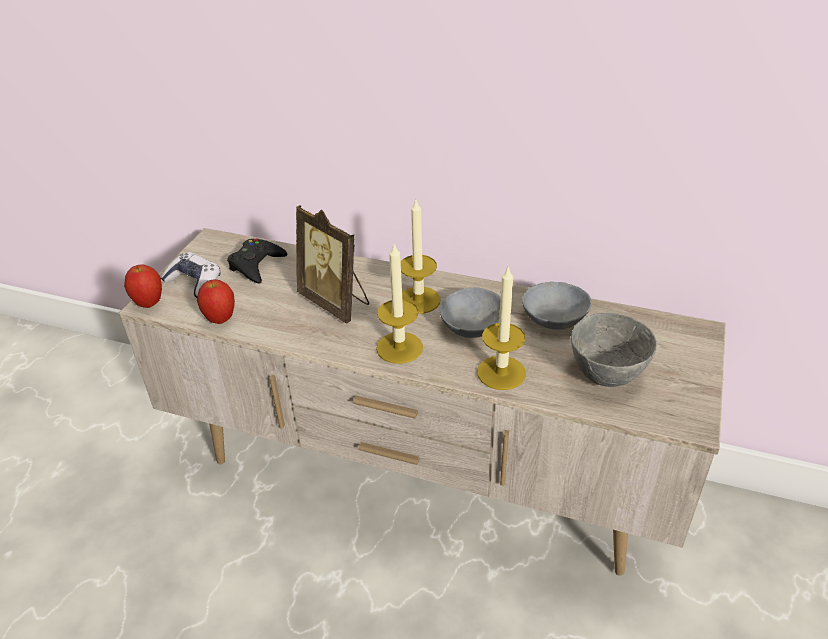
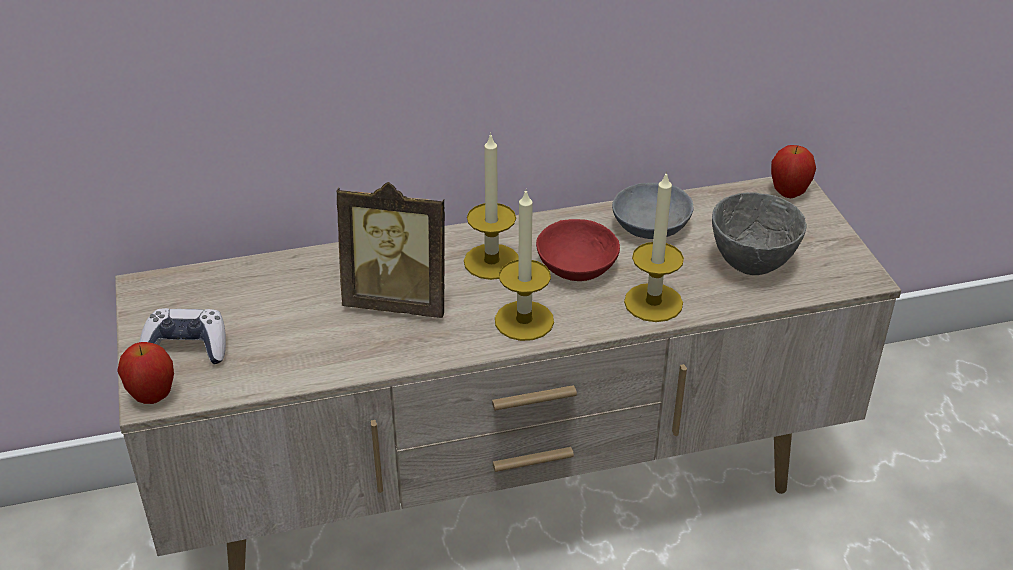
camera: 35 degrees left, 0 degrees up
(221, 319) = (275, 376): apple -> apple (788, 193)
(256, 265) = (247, 295): black game controller -> none
(470, 324) = (573, 265): grey bowl -> red bowl

